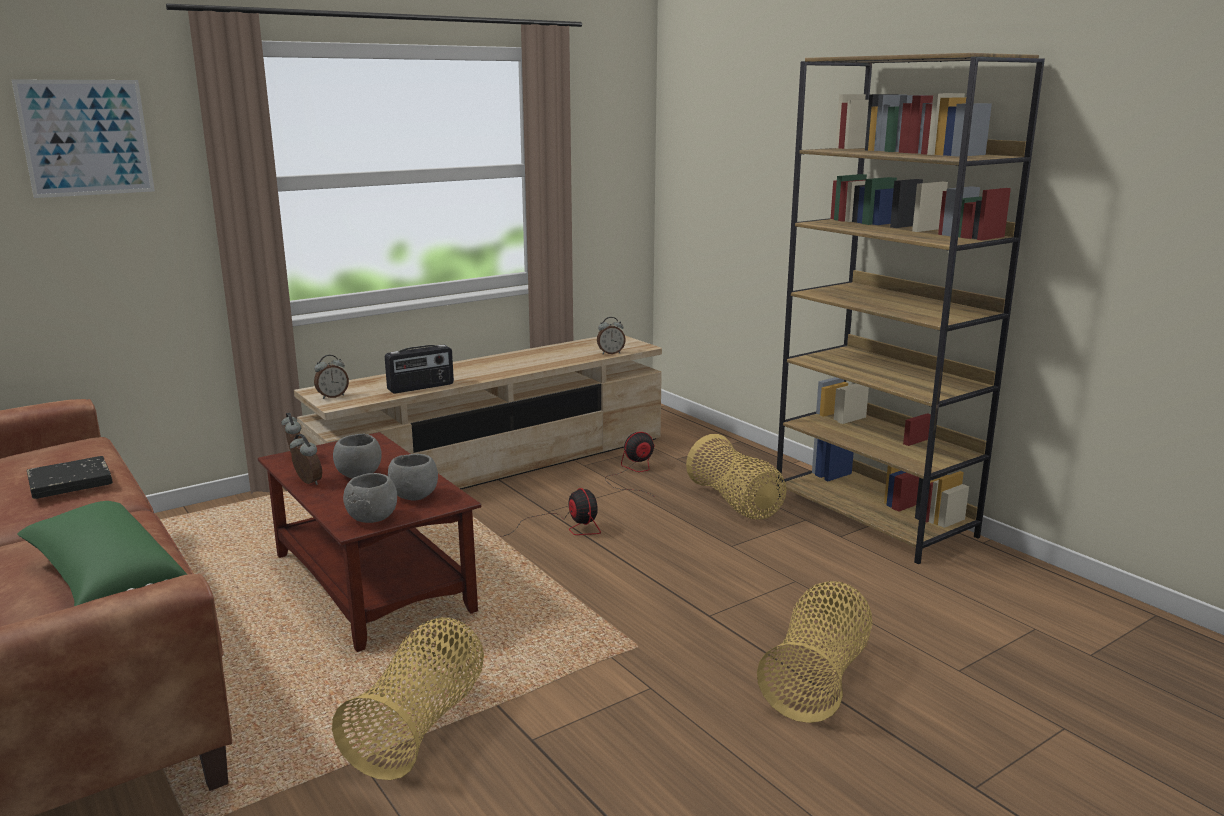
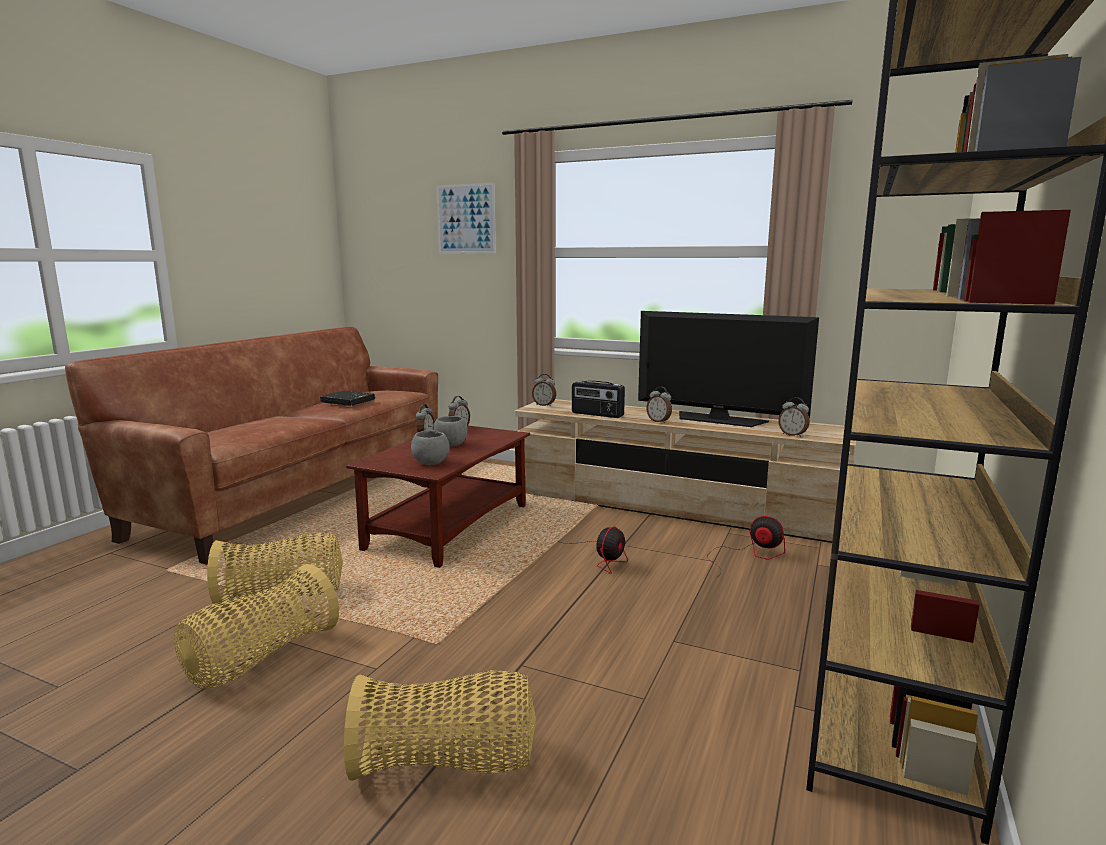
camera: 60 degrees right, 5 degrees down
(104, 581) = (230, 432): green pillow -> none
(373, 518) = (385, 463): grey bowl -> none
(493, 375) = (659, 421): none -> alarm clock
(526, 358) = (719, 420): none -> television
(736, 504) = (770, 619): basket -> basket (260, 659)

